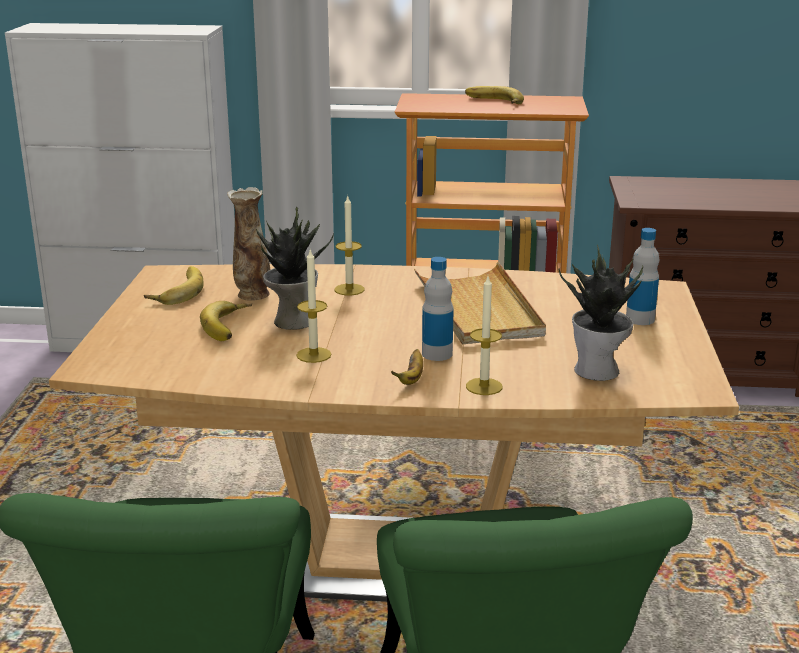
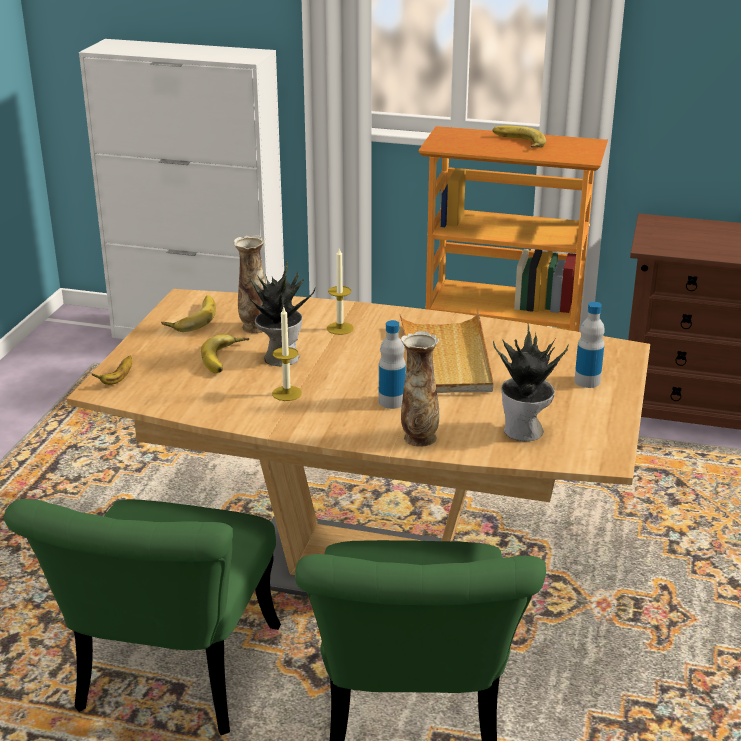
camera: 10 degrees right, 5 degrees up
(411, 378) = (360, 424): banana -> banana (117, 379)
(484, 386) = (419, 437): candle -> vase

